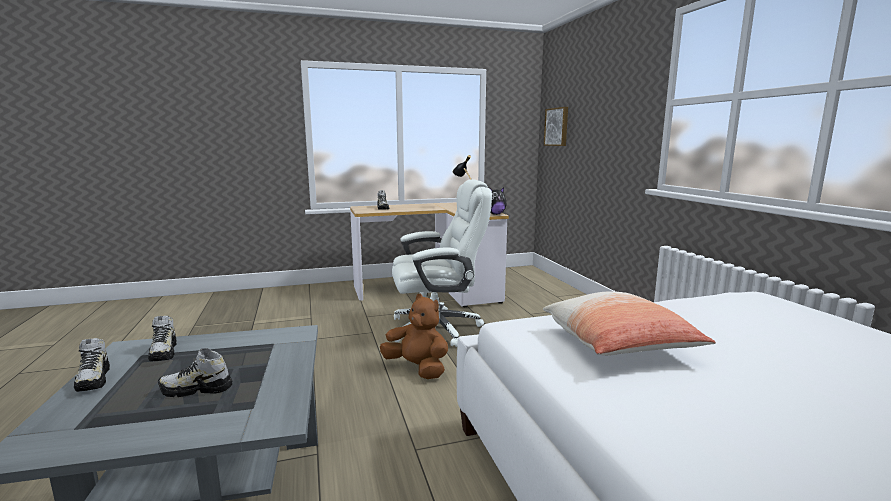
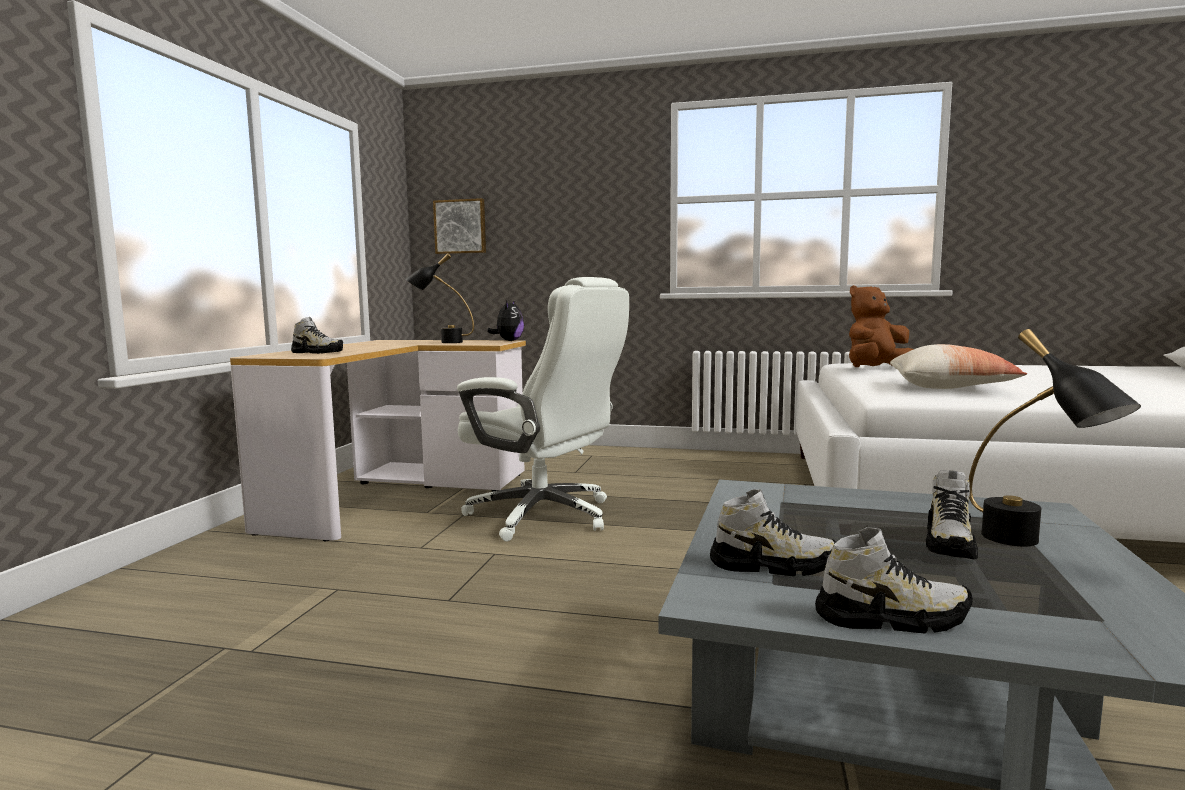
camera: 60 degrees left, 5 degrees down
(193, 413) = (1031, 546): none -> black table lamp
(417, 368) = (659, 548): brown plush toy -> brown plush toy (876, 369)
(438, 327) = (544, 516): white office chair -> white office chair turned 105 degrees clockwise

